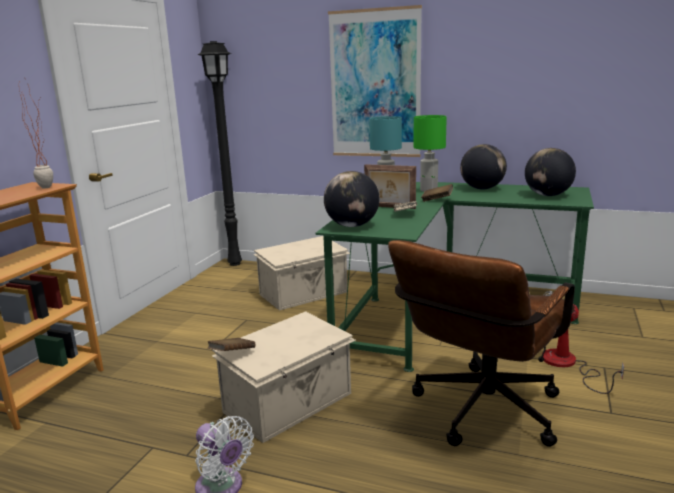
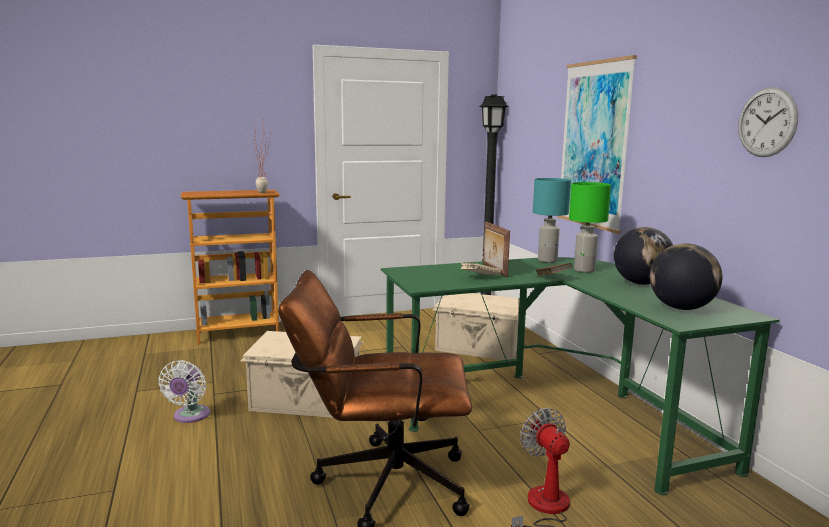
camera: 50 degrees right, 5 degrees down
(232, 354) = (265, 337): brown book -> none
(352, 225) = (415, 272): globe -> none
(563, 57) = (767, 122): none -> wall clock

